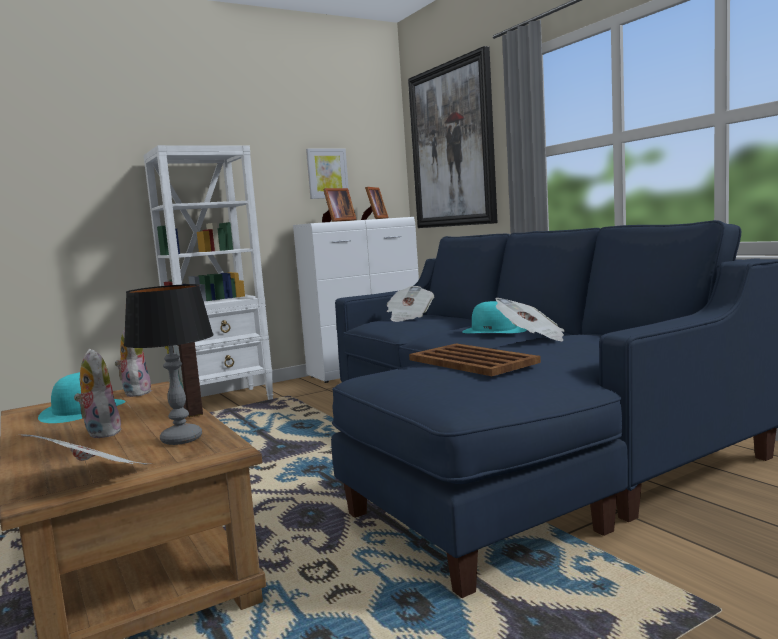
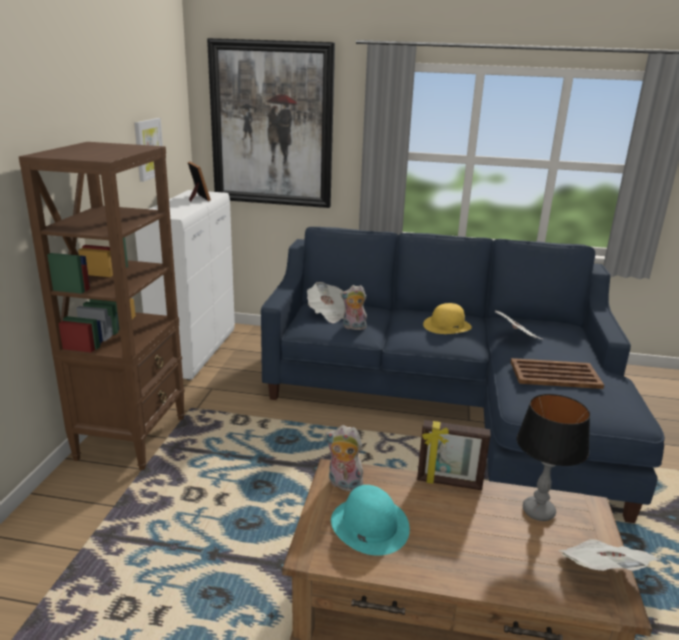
camera: 50 degrees left, 15 degrees up
(100, 433) = (469, 537): plush toy -> plush toy (353, 327)
(225, 401) = (132, 437): white bookcase -> brown bookcase
(338, 221) = (182, 208): picture frame -> none
(494, 330) = (447, 325): turquoise hat -> yellow hat

